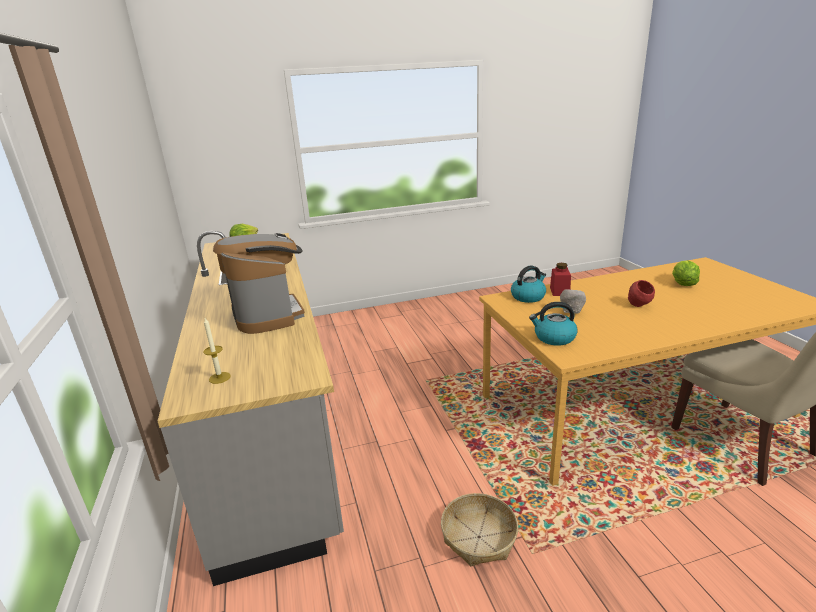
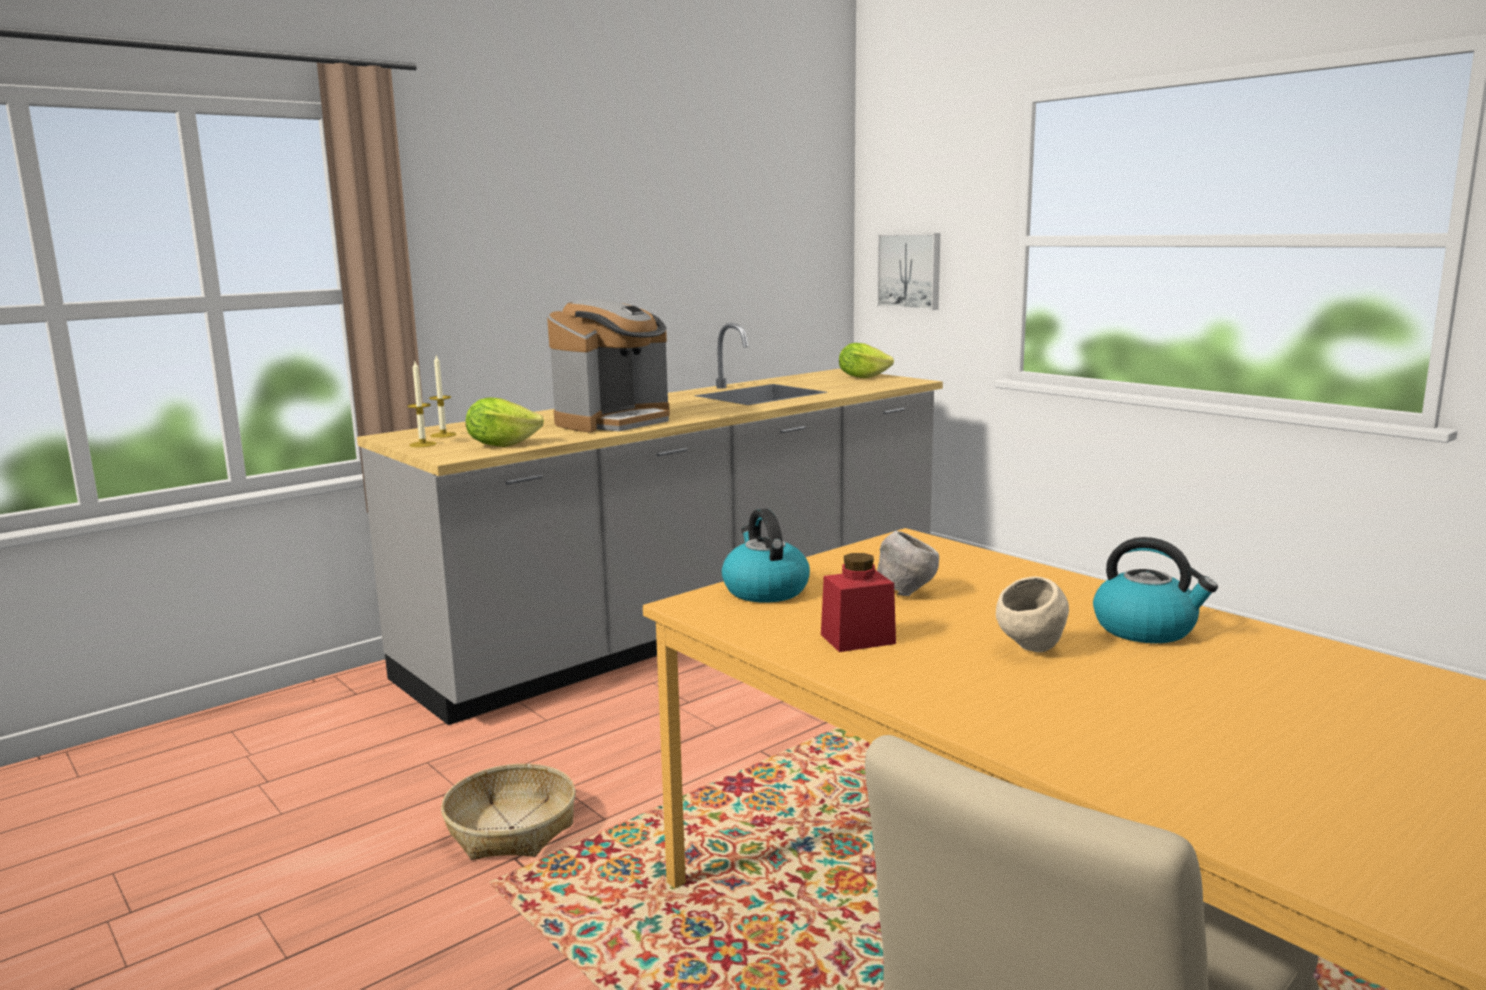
camera: 65 degrees right, 10 degrees down
(221, 175) = (910, 271): none -> picture
(246, 388) = (422, 444): none -> candle
(528, 297) = (948, 557): kettle -> kettle (1146, 629)
(559, 291) = (1016, 577): red jar -> red jar (857, 639)
(639, 306) = (1030, 650): red bowl -> beige bowl
(682, 284) = (1297, 697): lettuce -> lettuce (501, 445)

